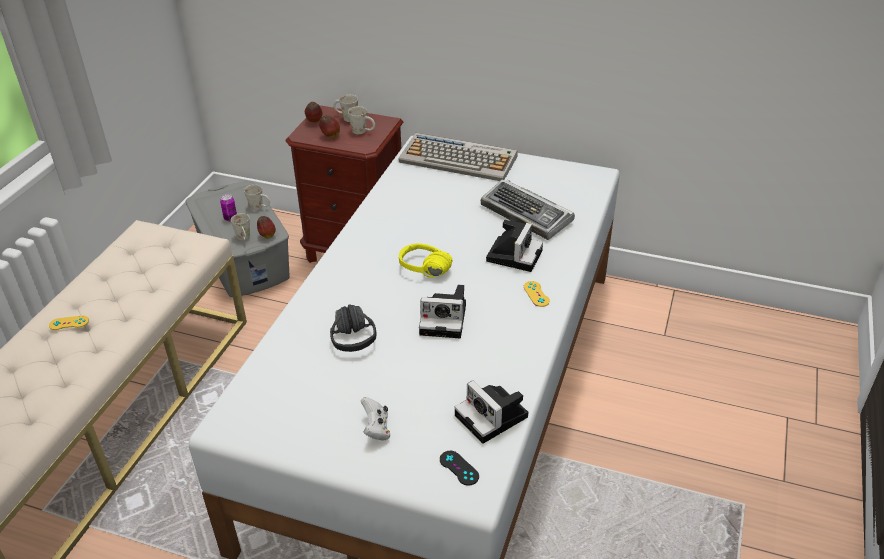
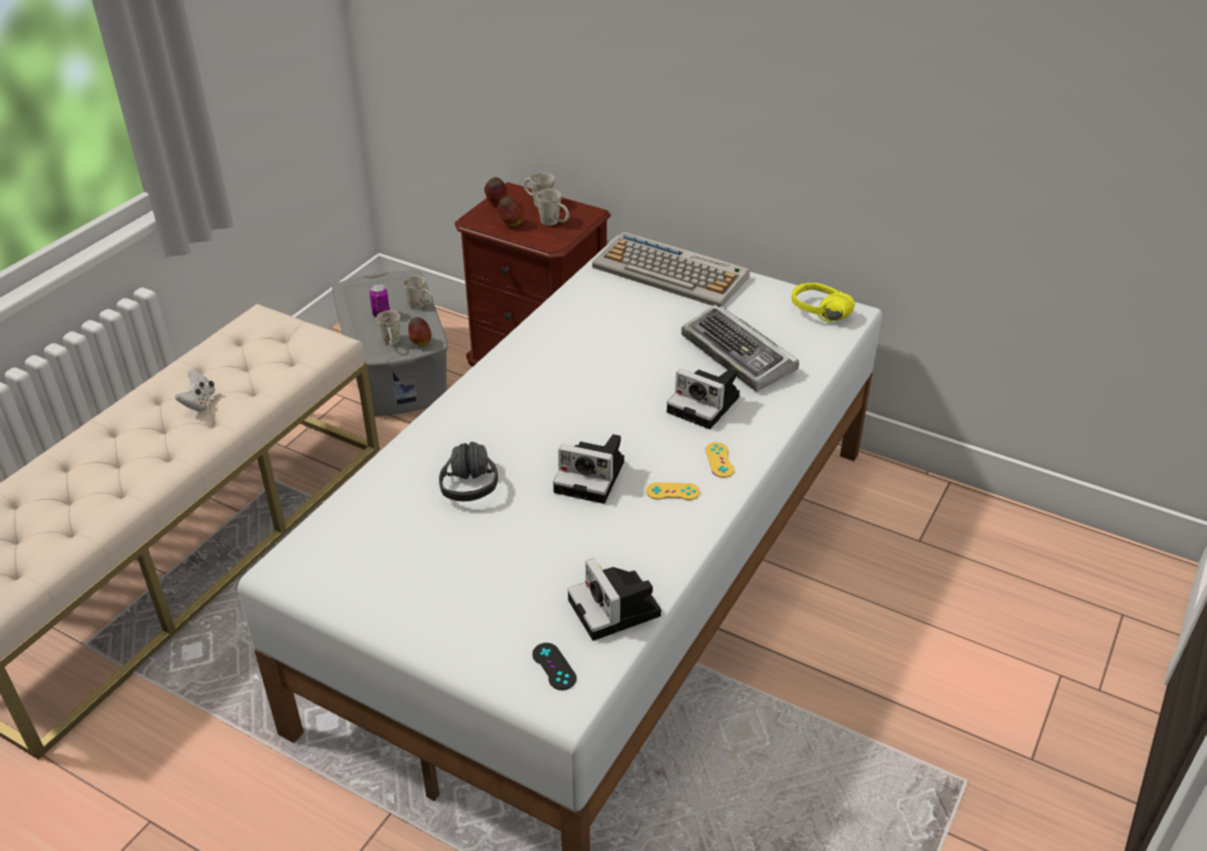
camera: 10 degrees right, 0 degrees up
(69, 323) = (145, 420): yellow game controller -> yellow game controller (672, 491)
(376, 429) = (466, 602): white game controller -> white game controller (199, 402)
(421, 273) = (579, 414): yellow headphones -> yellow headphones (816, 316)
(514, 254) = (706, 405): camera -> camera turned 90 degrees clockwise

